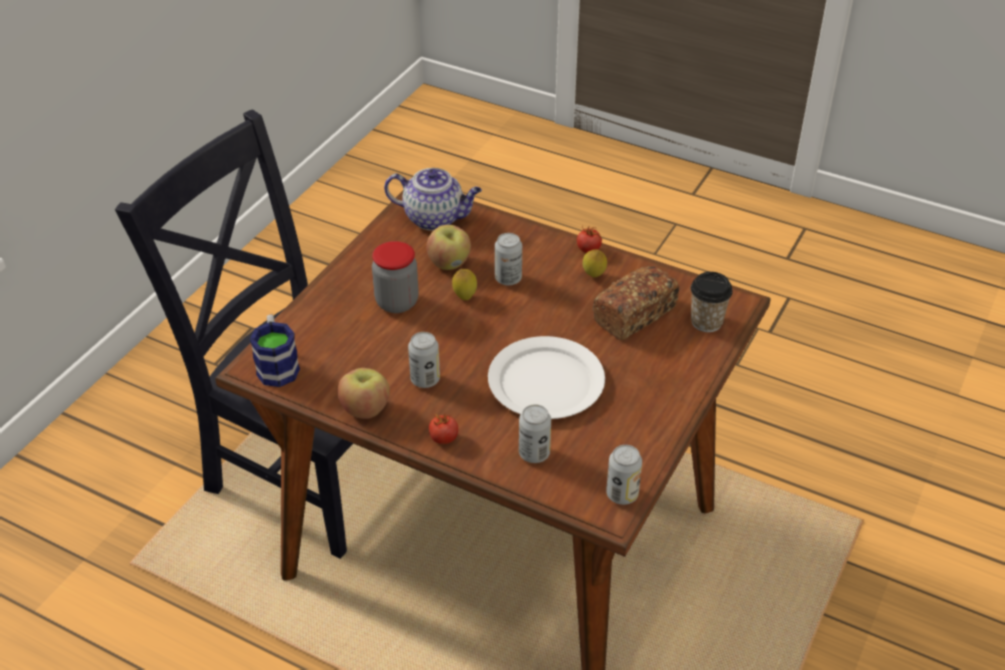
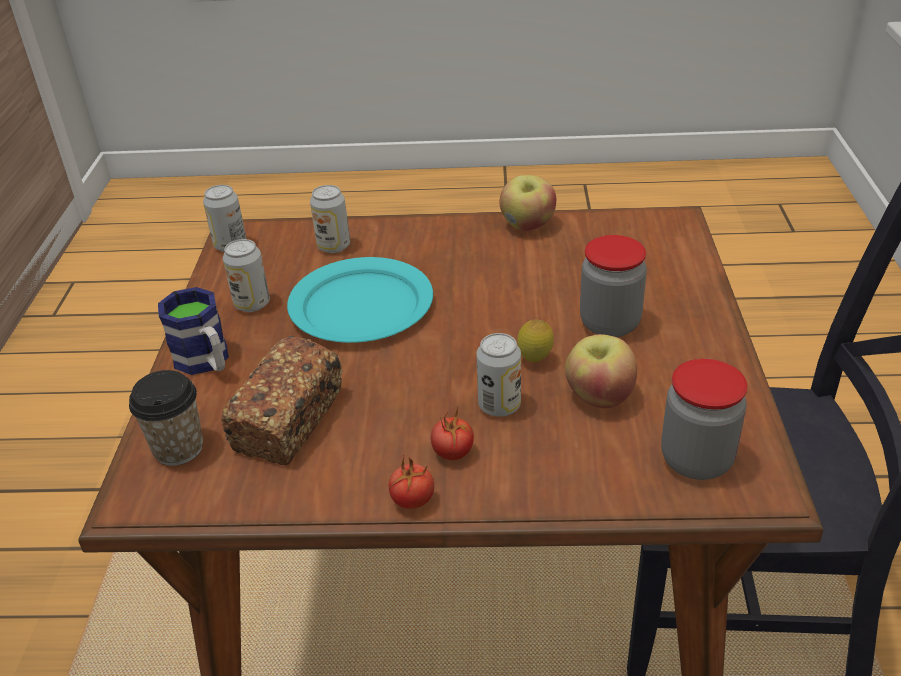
camera: 155 degrees right, 5 degrees down
(277, 365) = (656, 227): mug -> mug (206, 362)
(425, 380) = (494, 265): can -> can (252, 304)
(435, 218) = (696, 460): teapot -> jar
(444, 438) = (430, 229): tomato -> tomato (453, 453)
(546, 381) = (362, 306): white plate -> turquoise plate
(593, 276) = (378, 457): lemon -> none

